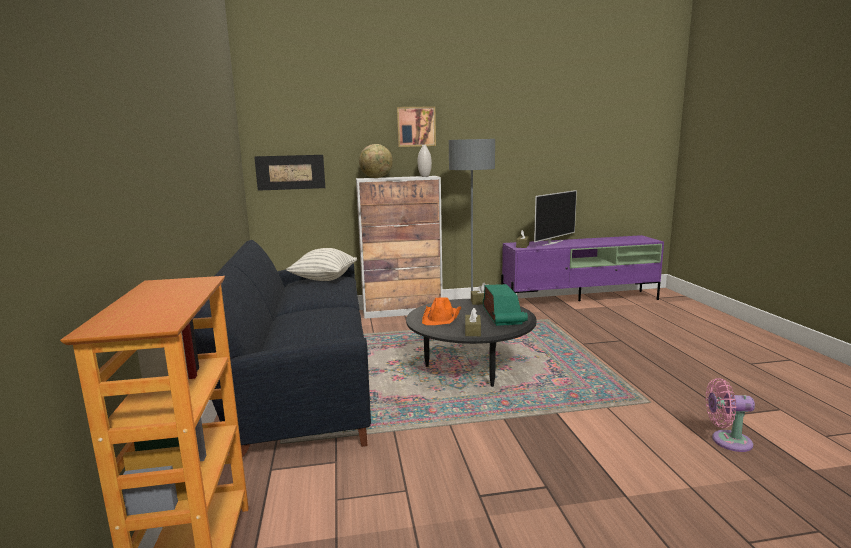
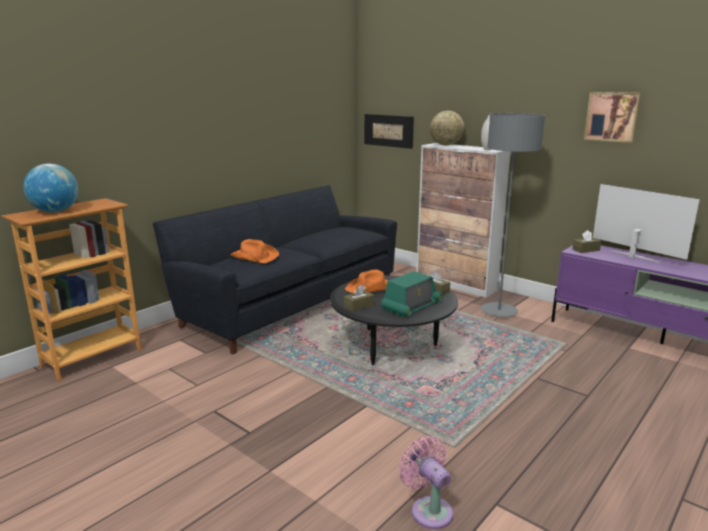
camera: 50 degrees right, 5 degrees up
(152, 307) = (55, 211): none -> globe
(314, 323) = (254, 257): none -> orange hat
(324, 279) = (349, 230): pillow -> none
(416, 126) = (498, 93): picture -> picture (612, 116)
(552, 243) = (633, 256): television -> television turned 135 degrees counterclockwise

